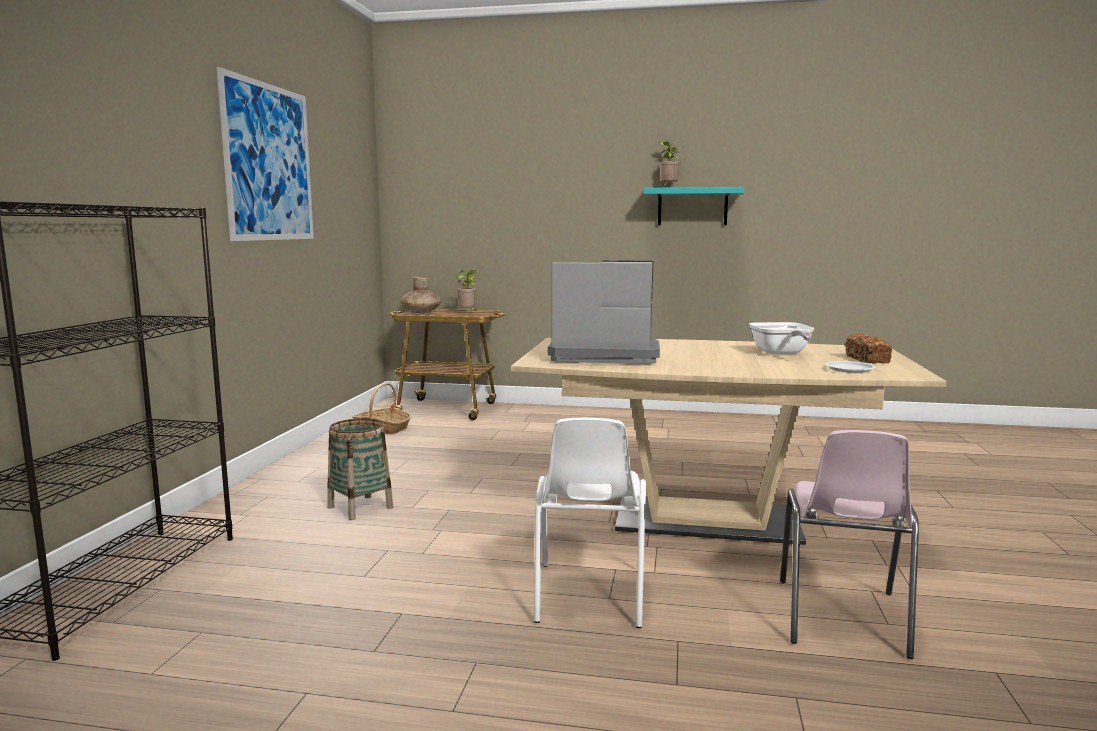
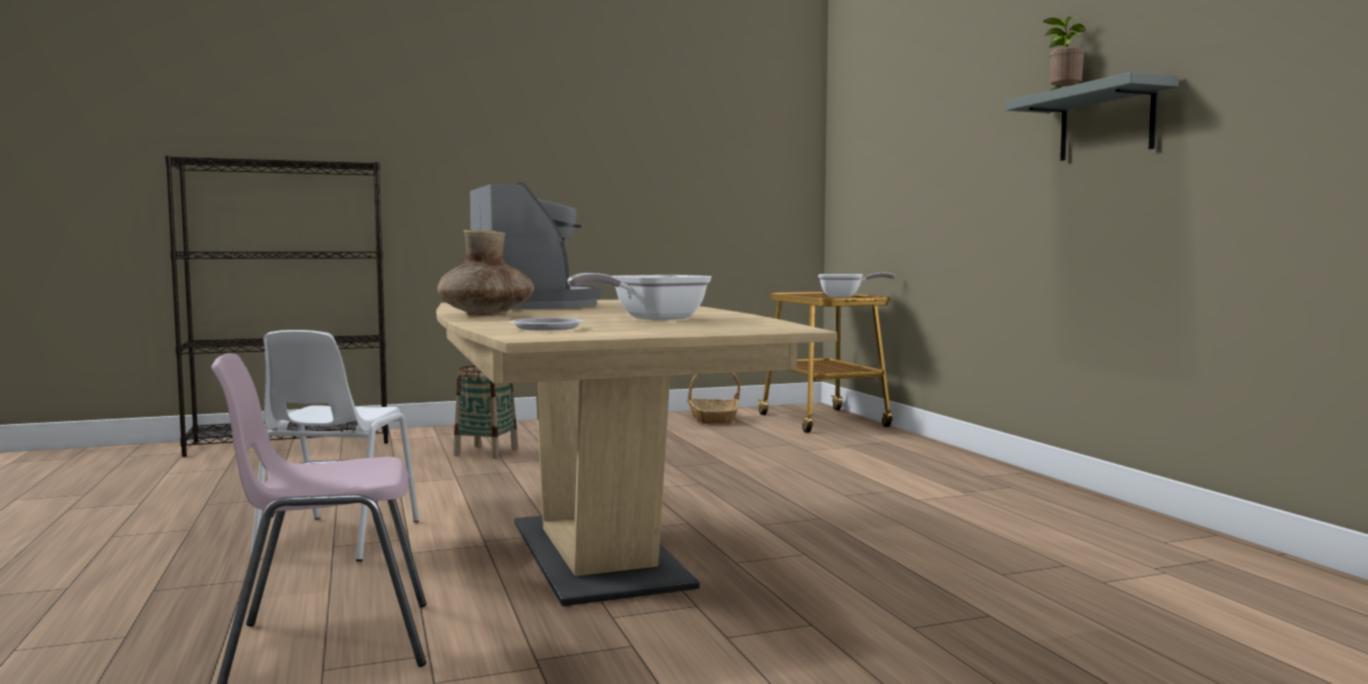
camera: 60 degrees right, 5 degrees down
(269, 163) = (590, 126): picture -> none
(421, 312) = (813, 294): brown vase -> brown vase (486, 315)
(468, 313) = (846, 296): potted plant -> frying pan
(588, 595) = (336, 539): white chair -> white chair turned 60 degrees counterclockwise
(692, 207) = (1106, 122): turquoise shelf -> grey shelf
(867, 360) = (656, 329): bread -> none

